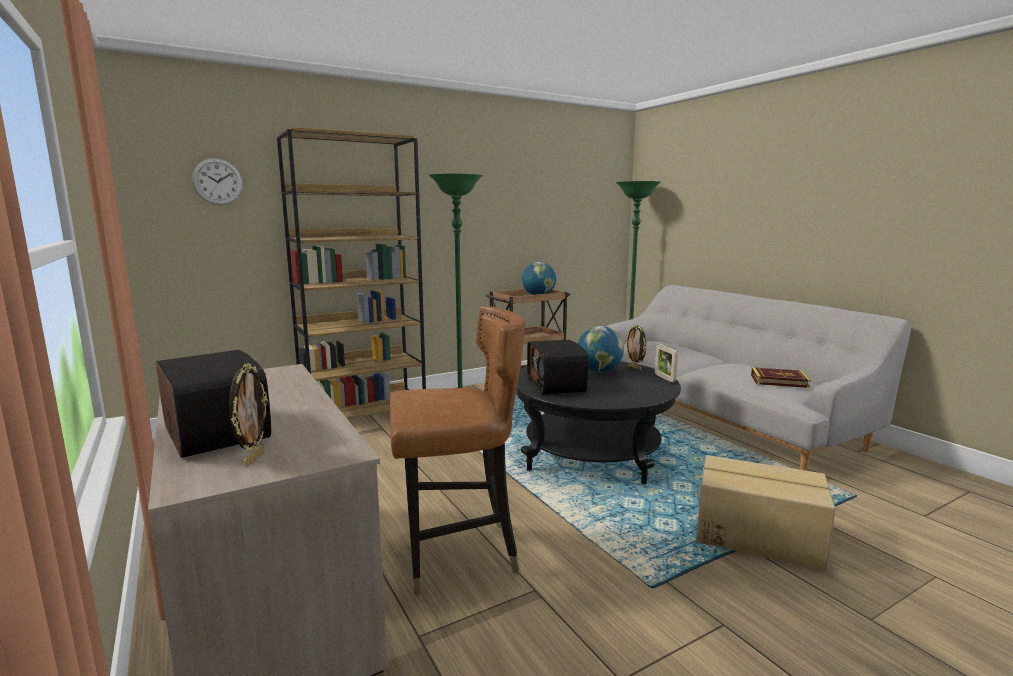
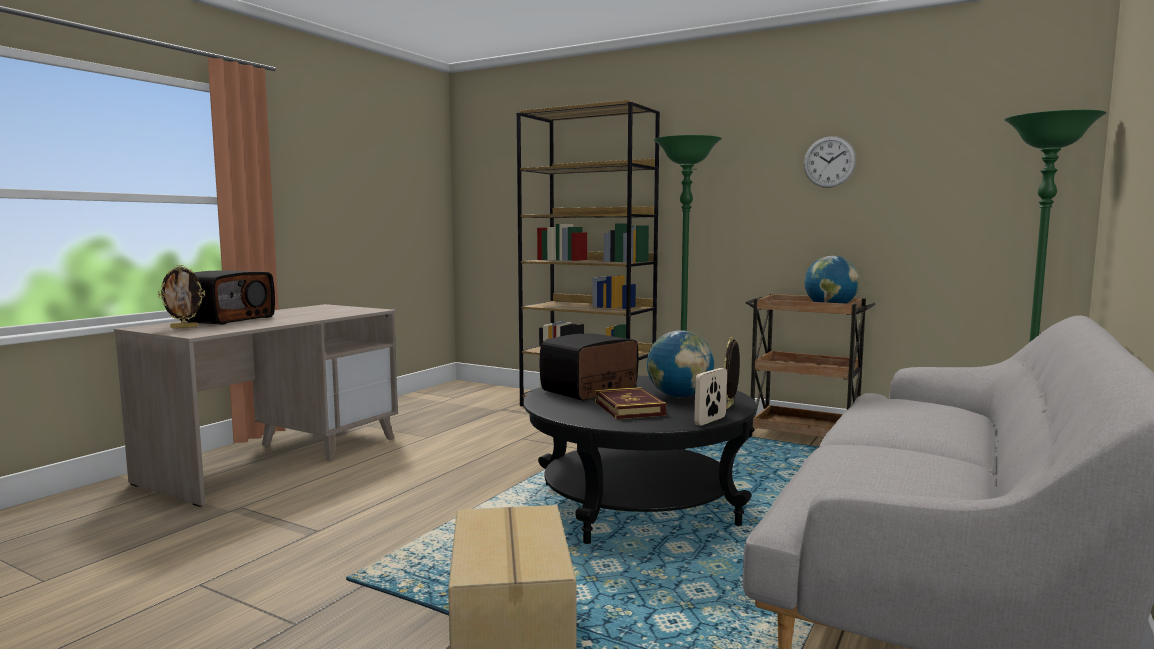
camera: 60 degrees right, 5 degrees down
(217, 182) = (509, 166): wall clock -> wall clock (829, 162)
(457, 554) = (357, 494): brown chair -> none
(779, 381) = (880, 485): book -> book (629, 408)

